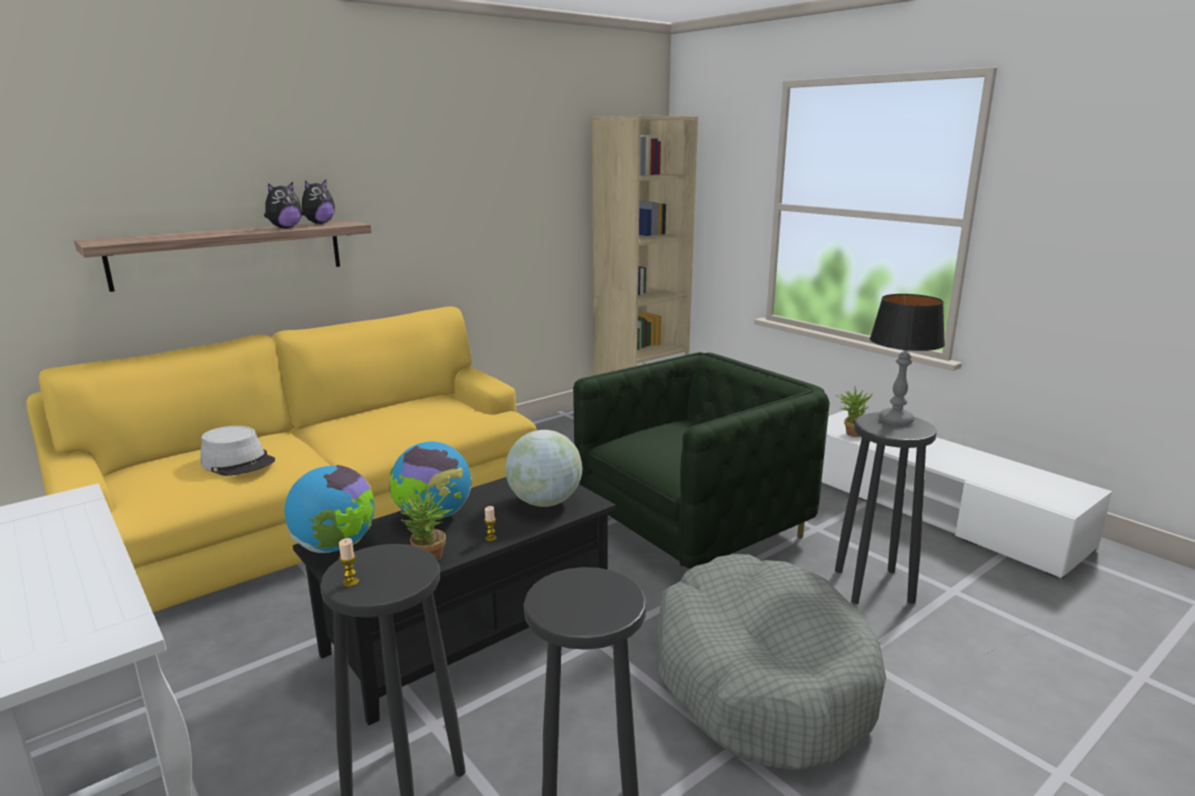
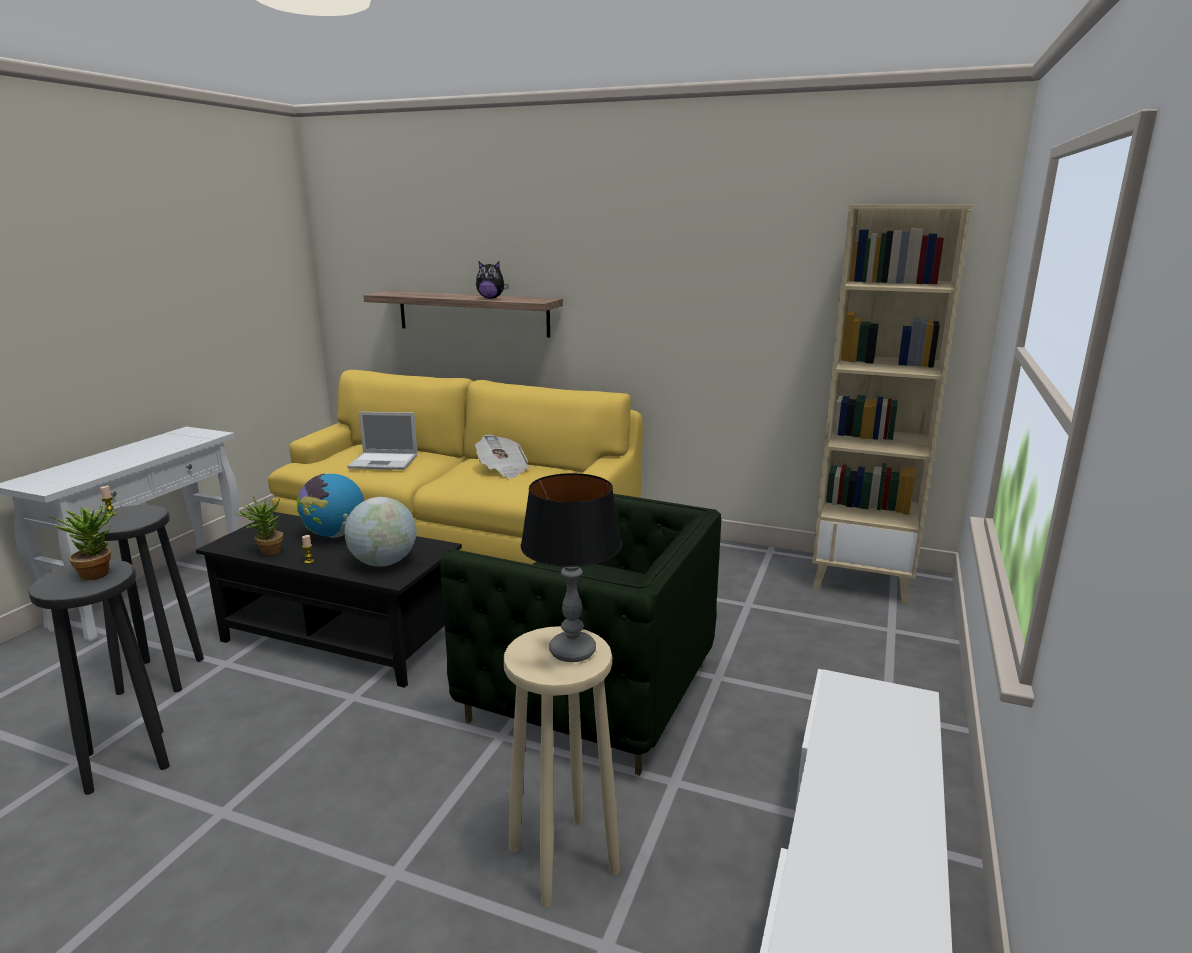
camera: 60 degrees right, 0 degrees up
(238, 462) = (385, 461): grey hat -> laptop
(319, 223) = (527, 298): plush toy -> none
(335, 547) = (275, 522): globe -> none
(385, 417) = (503, 470): none -> newspaper
(761, 679) = (330, 805): grey dog bed -> none
(850, 433) = (841, 710): potted plant -> potted plant (98, 572)
(873, 586) = (562, 860): black stool -> beige stool

